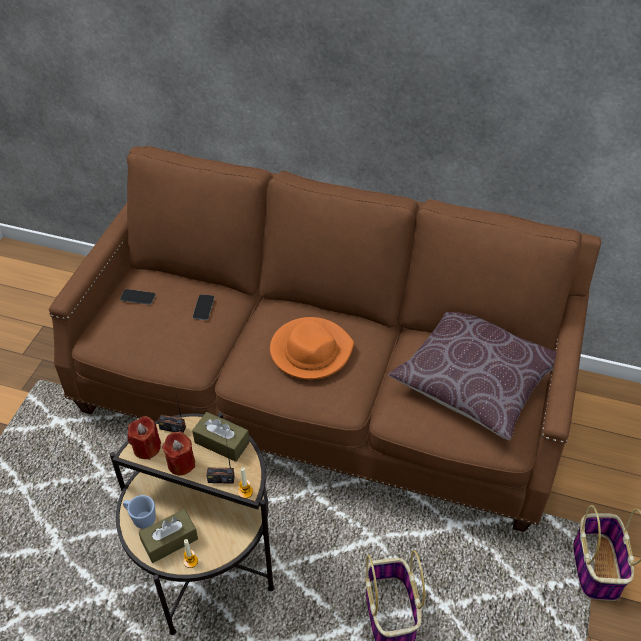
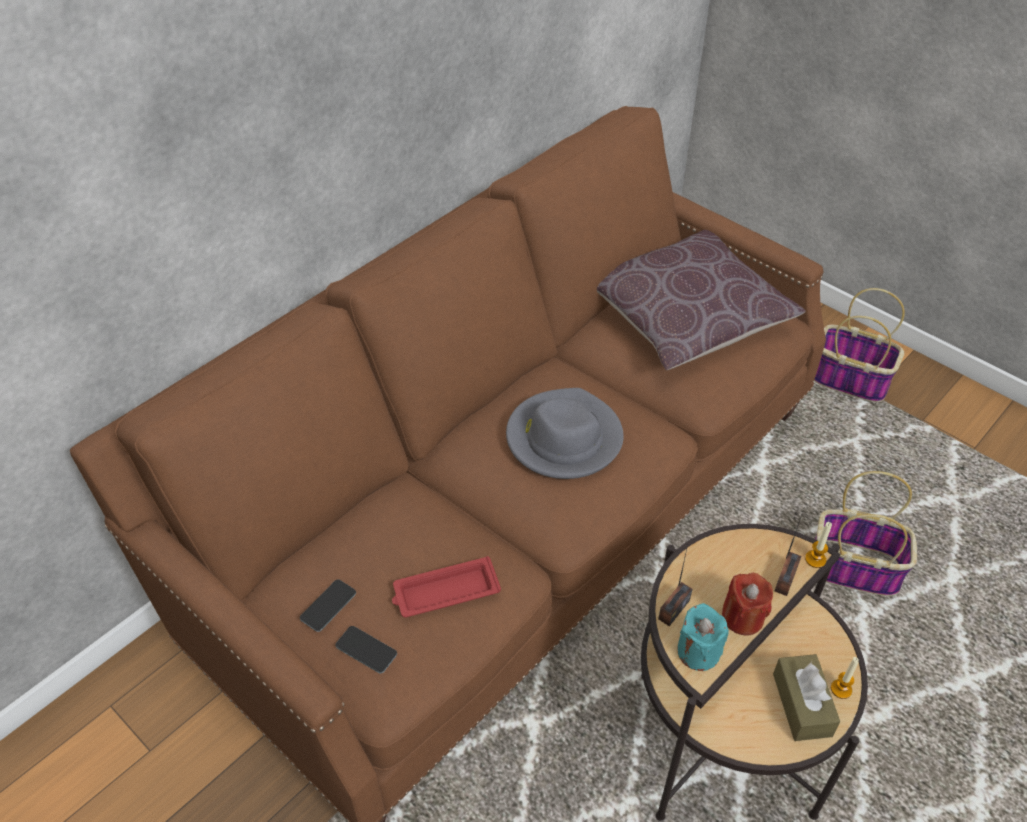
camera: 65 degrees left, 0 degrees up
(141, 518) = (751, 731): blue mug -> none
(147, 448) = (698, 651): red candle -> turquoise candle
(166, 338) = (444, 592): none -> red tray
(203, 307) = (407, 528): phone -> phone (366, 650)
(222, 442) = (723, 560): brown tissue box -> none
(310, 351) = (563, 438): orange hat -> grey hat

